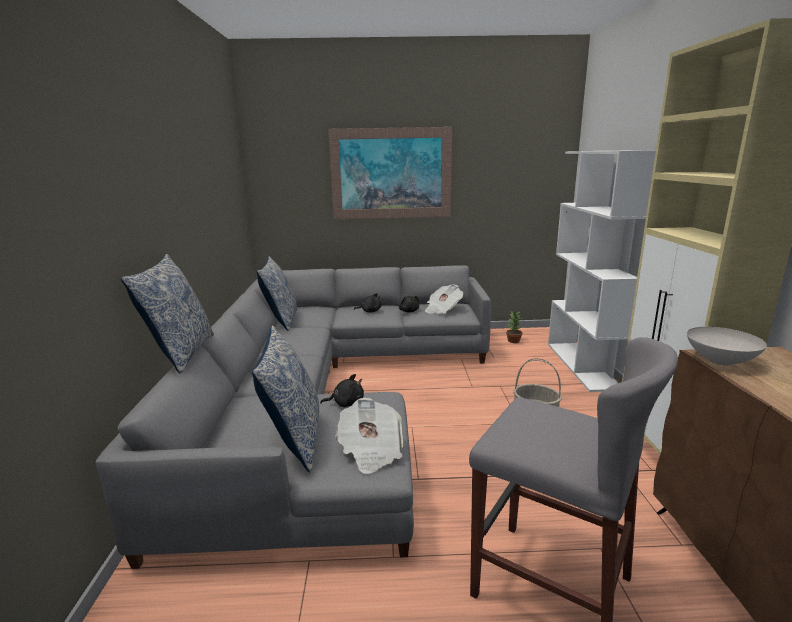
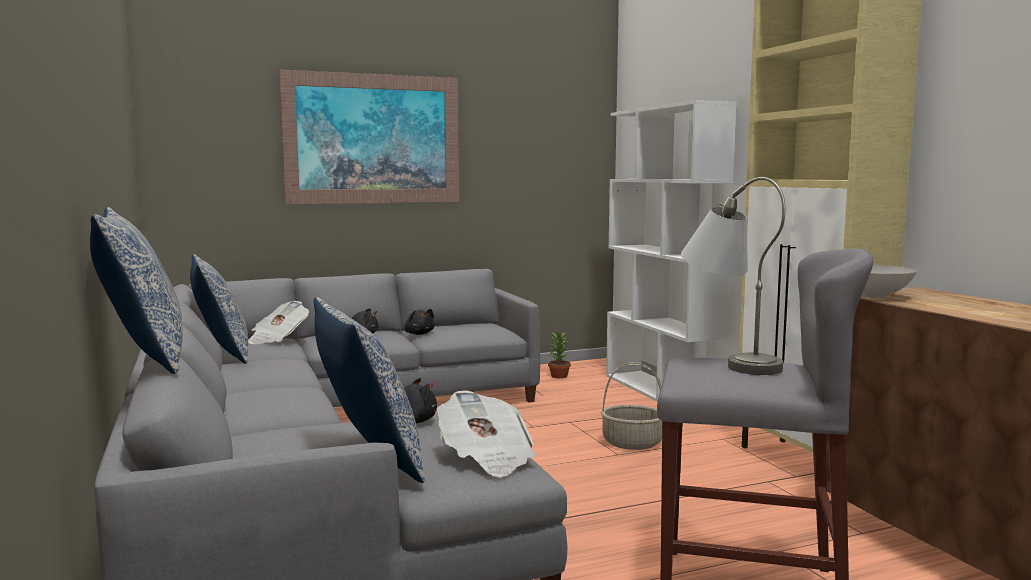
camera: 20 degrees left, 10 degrees down
(442, 309) = (468, 328): newspaper -> newspaper (277, 339)
(554, 413) = (728, 360): none -> grey table lamp

